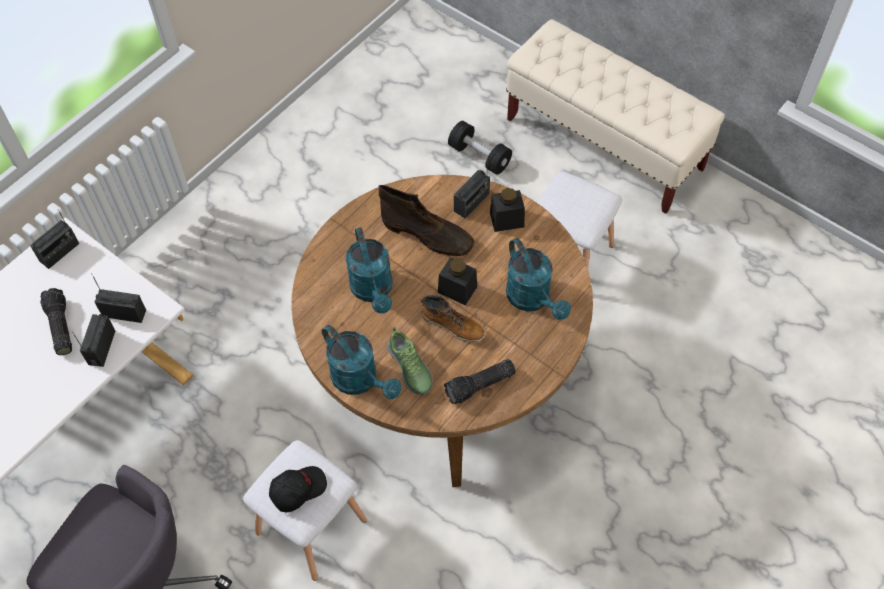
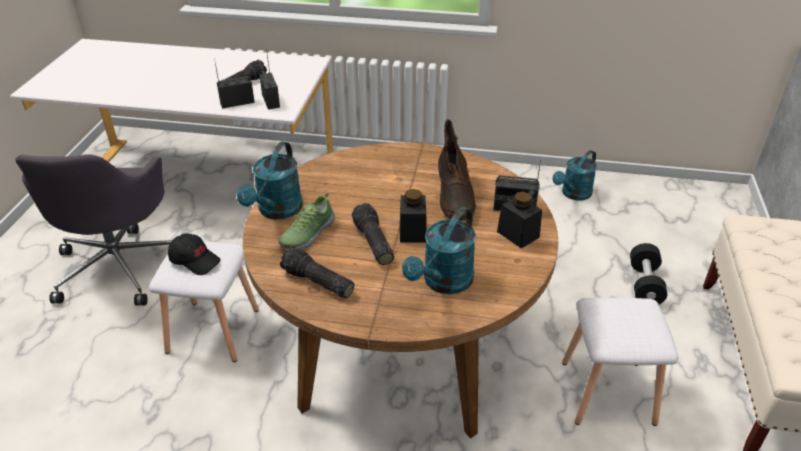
camera: 60 degrees right, 20 degrees down
(59, 252) = (300, 64): radio -> none
(373, 291) = (371, 187): turquoise watering can -> turquoise watering can (573, 194)
(453, 325) = (372, 242): boot -> flashlight

